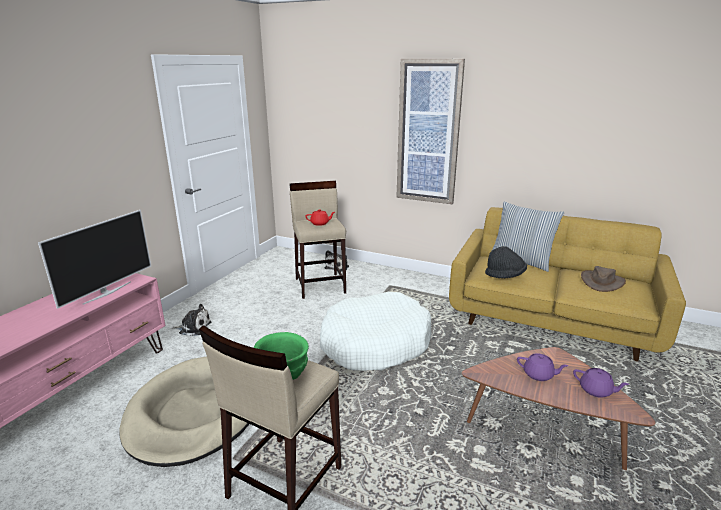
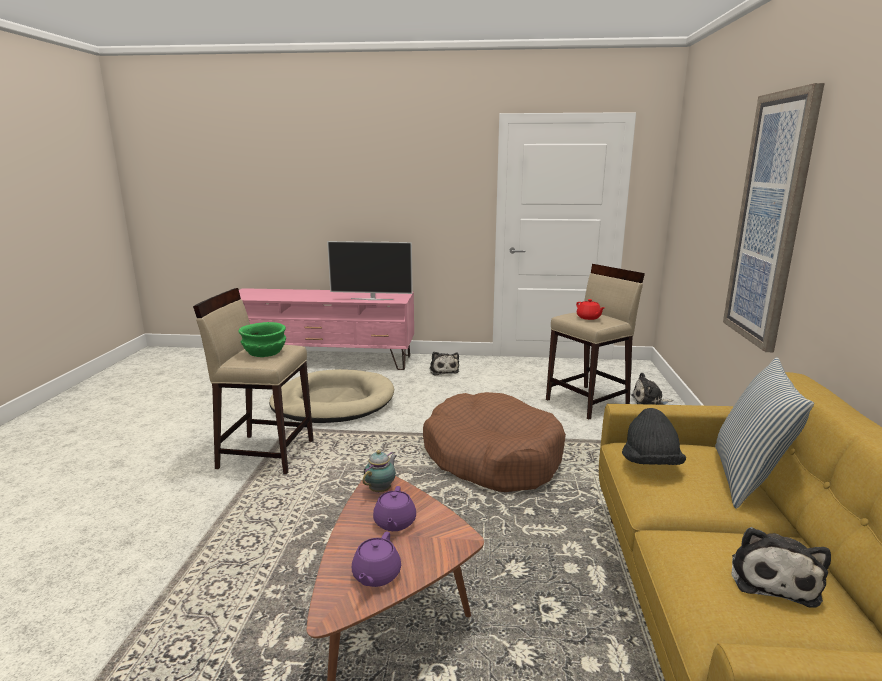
camera: 70 degrees right, 5 degrees down
(375, 344) = (492, 457): white dog bed -> brown dog bed
(495, 374) = (381, 490): none -> teapot
(601, 282) = (773, 578): brown hat -> plush toy

